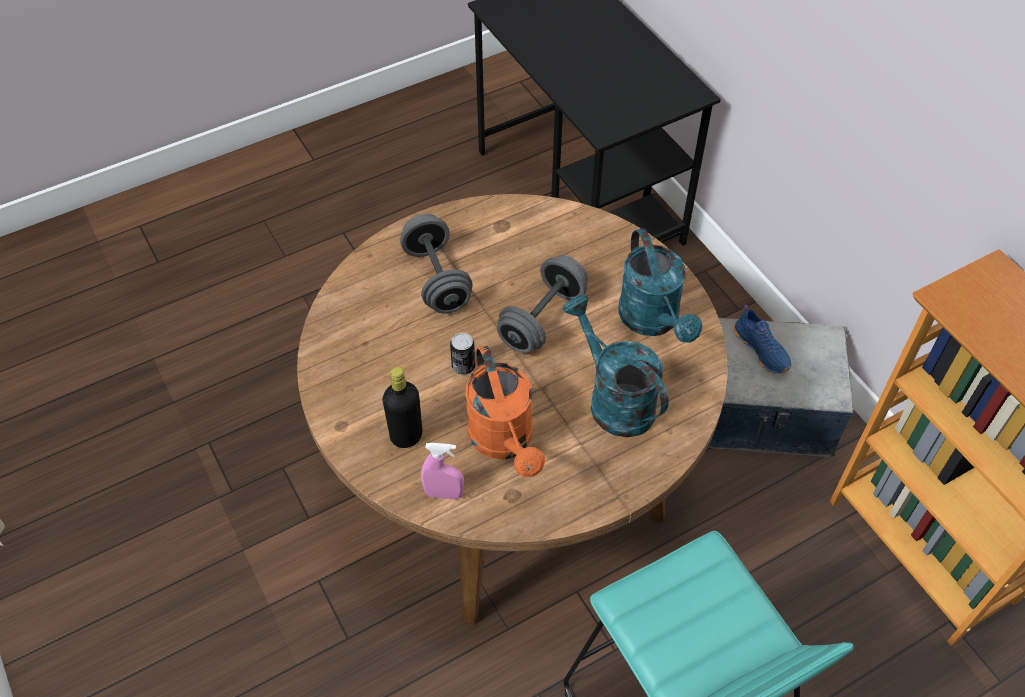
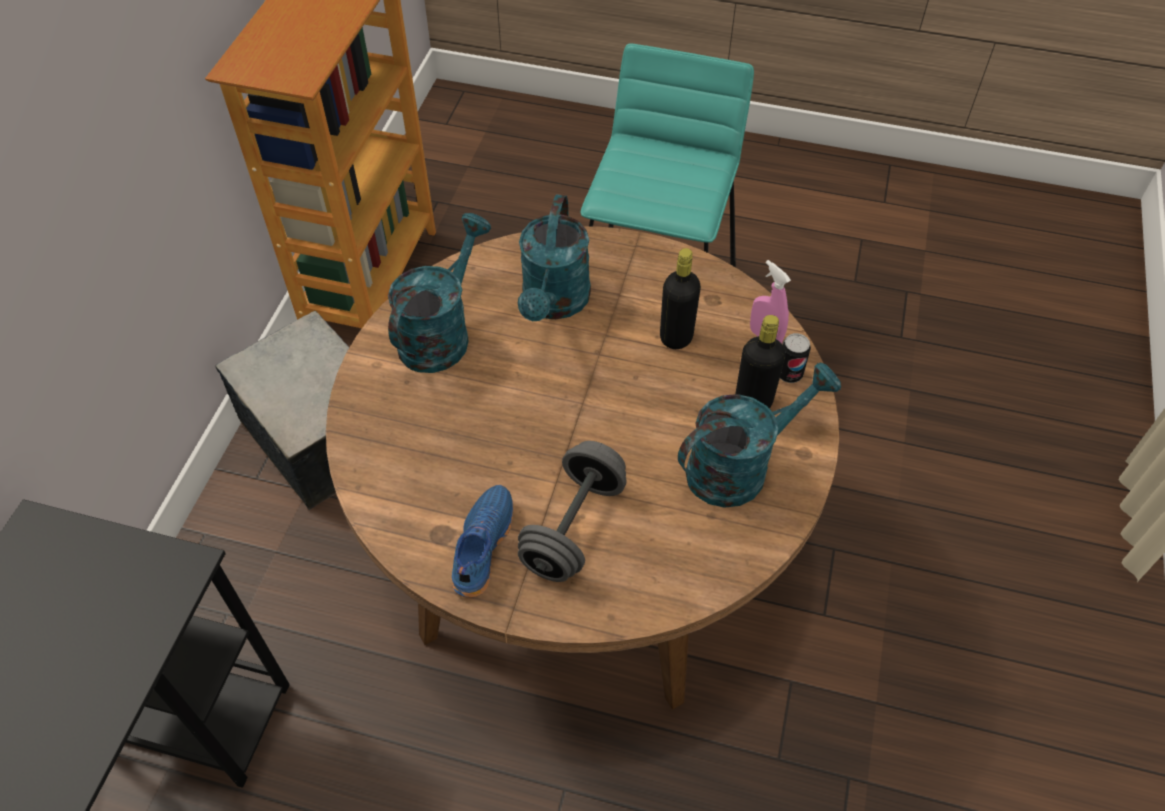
camera: 135 degrees left, 0 degrees up
(375, 385) = (740, 466): none -> turquoise watering can
(463, 366) = (643, 421): can -> can (789, 374)
(505, 442) = (676, 337): orange watering can -> black bottle
(542, 319) = (526, 407): grey dumbbell -> none
(762, 349) = (299, 401): blue shoe -> blue shoe (481, 546)

